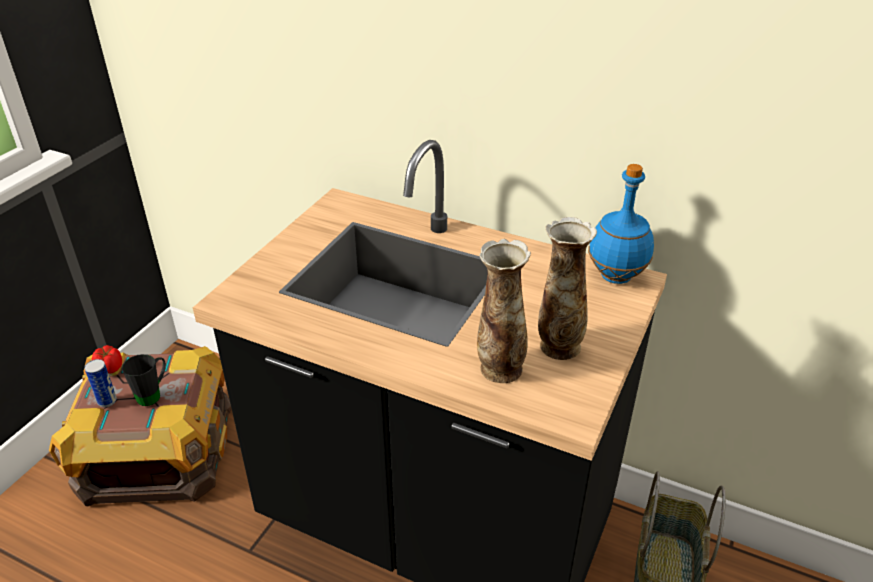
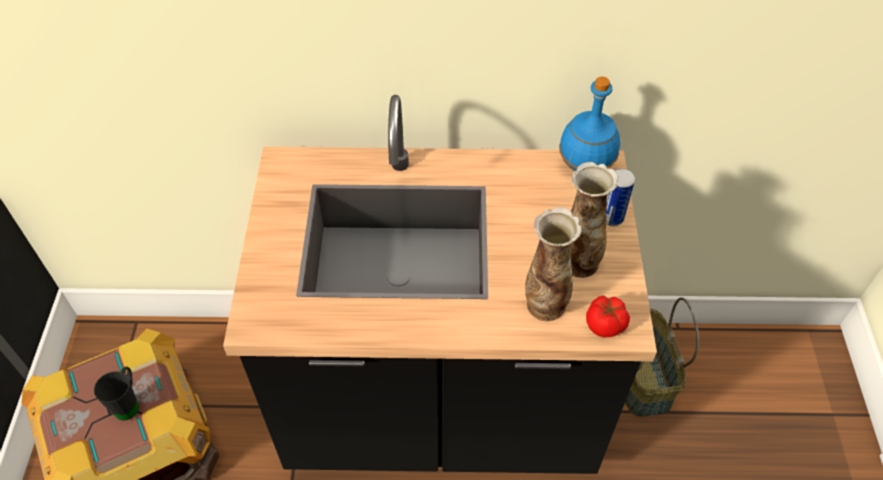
camera: 25 degrees left, 15 degrees up
(107, 401) = (84, 430): can -> can (612, 218)
(110, 369) = (61, 393): tomato -> tomato (605, 325)

